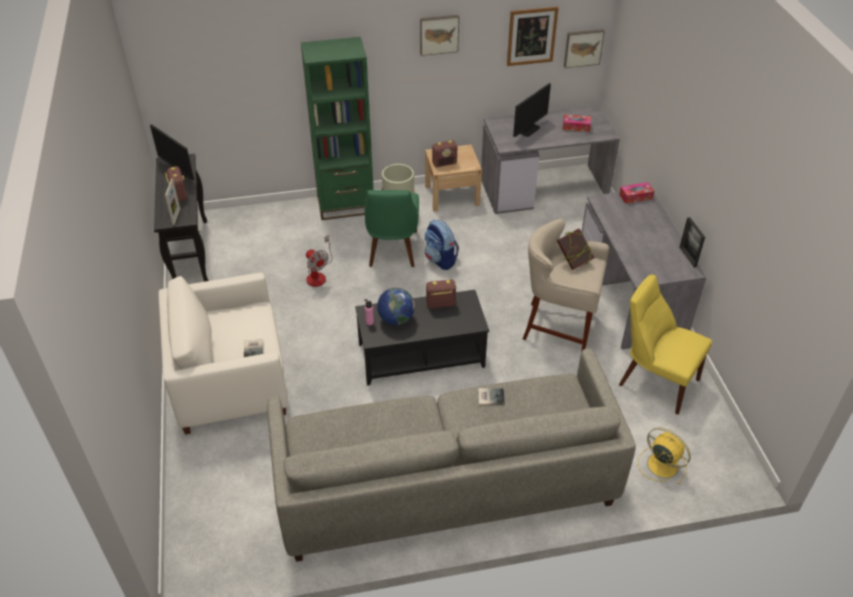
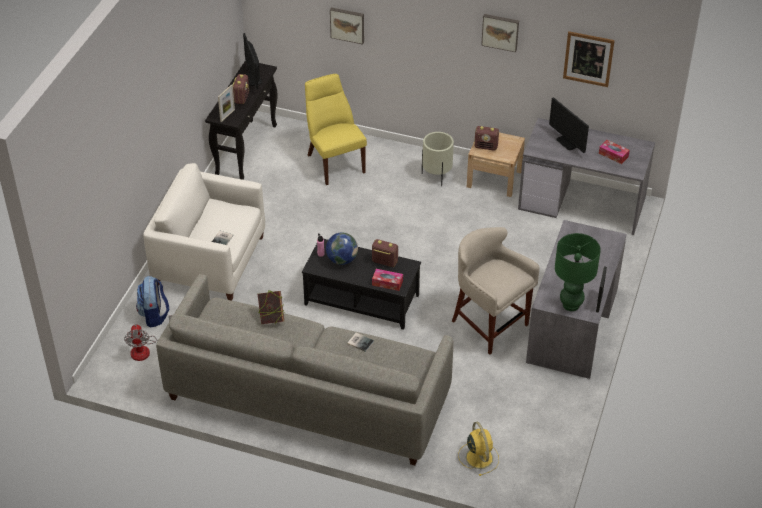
camera: 30 degrees right, 0 degrees up
(318, 275) = (331, 205): fan -> fan (146, 349)
(345, 205) = (396, 154): green bookcase -> none
(392, 250) = (405, 207): green chair -> none
(440, 260) = (438, 231): backpack -> backpack (154, 315)
(528, 129) = (567, 142): monitor -> monitor turned 75 degrees clockwise
(573, 261) = (504, 268): book -> book (271, 318)
(583, 47) = (639, 83): picture -> picture (347, 24)
(635, 196) = (605, 236): tissue box -> tissue box (387, 283)
(655, 380) = (531, 397): yellow chair -> yellow chair (334, 162)
(667, 269) = (571, 305): none -> green table lamp

